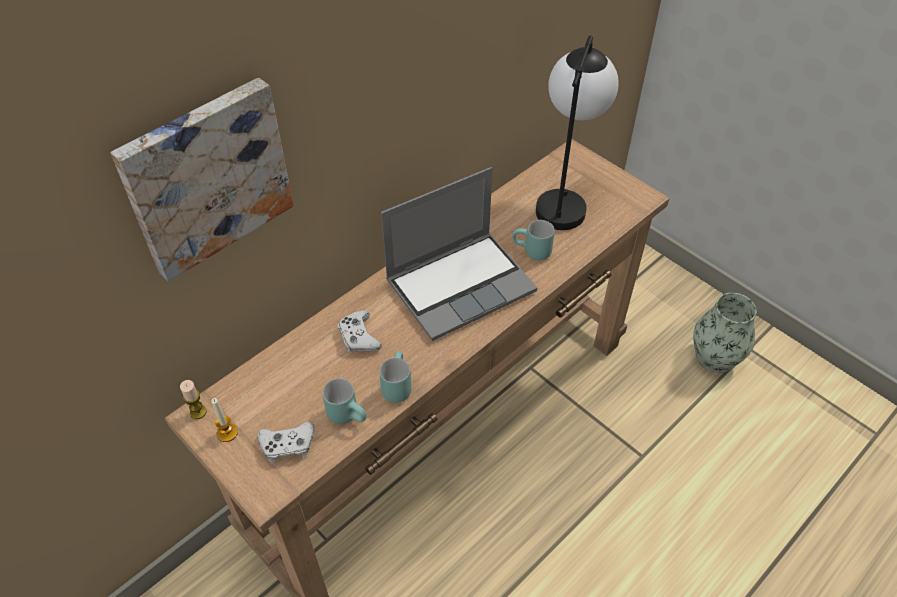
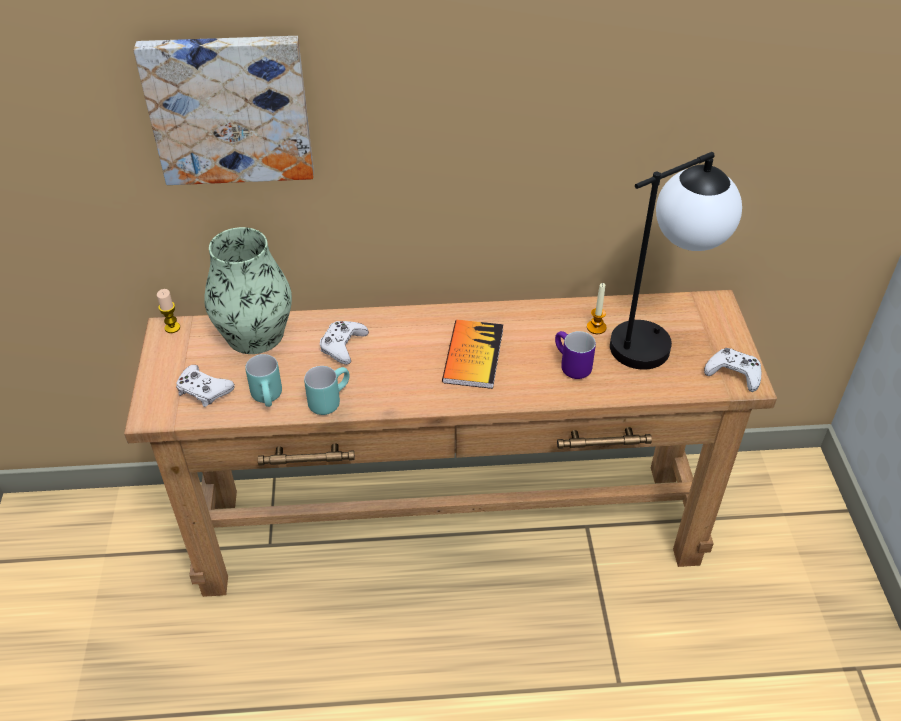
camera: 40 degrees right, 5 degrees down
(227, 433) = (174, 354): candle -> candle (596, 327)
(461, 284) = (473, 355): laptop -> book
(531, 252) = (569, 366): turquoise mug -> purple mug
(631, 196) = (733, 373): none -> white game controller
(715, 357) = (805, 648): vase -> vase (255, 334)

